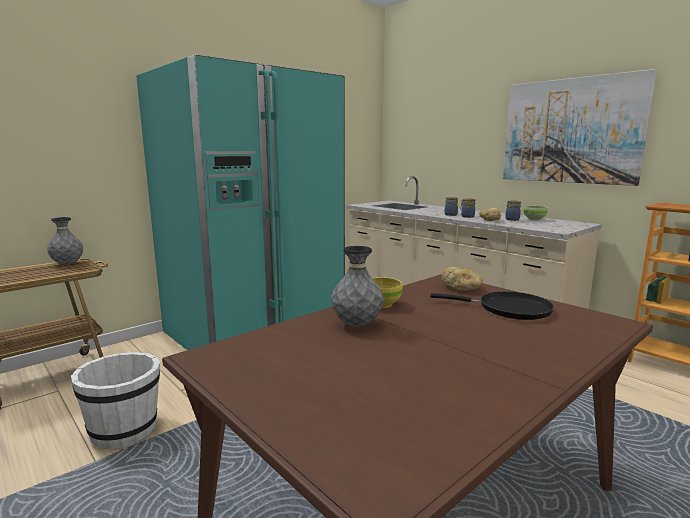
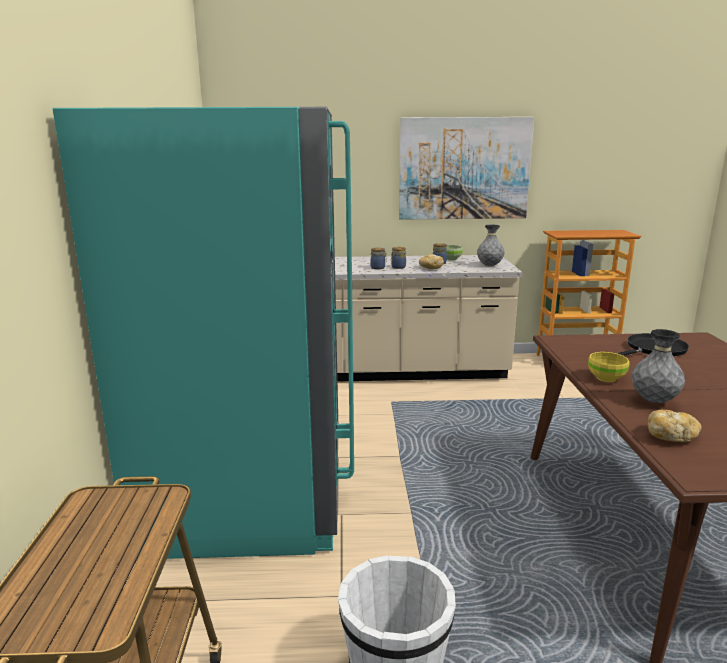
camera: 50 degrees left, 5 degrees up
(67, 264) = (87, 511): grey vase -> grey vase (489, 266)
(461, 288) = (587, 344): bread -> bread (671, 436)

